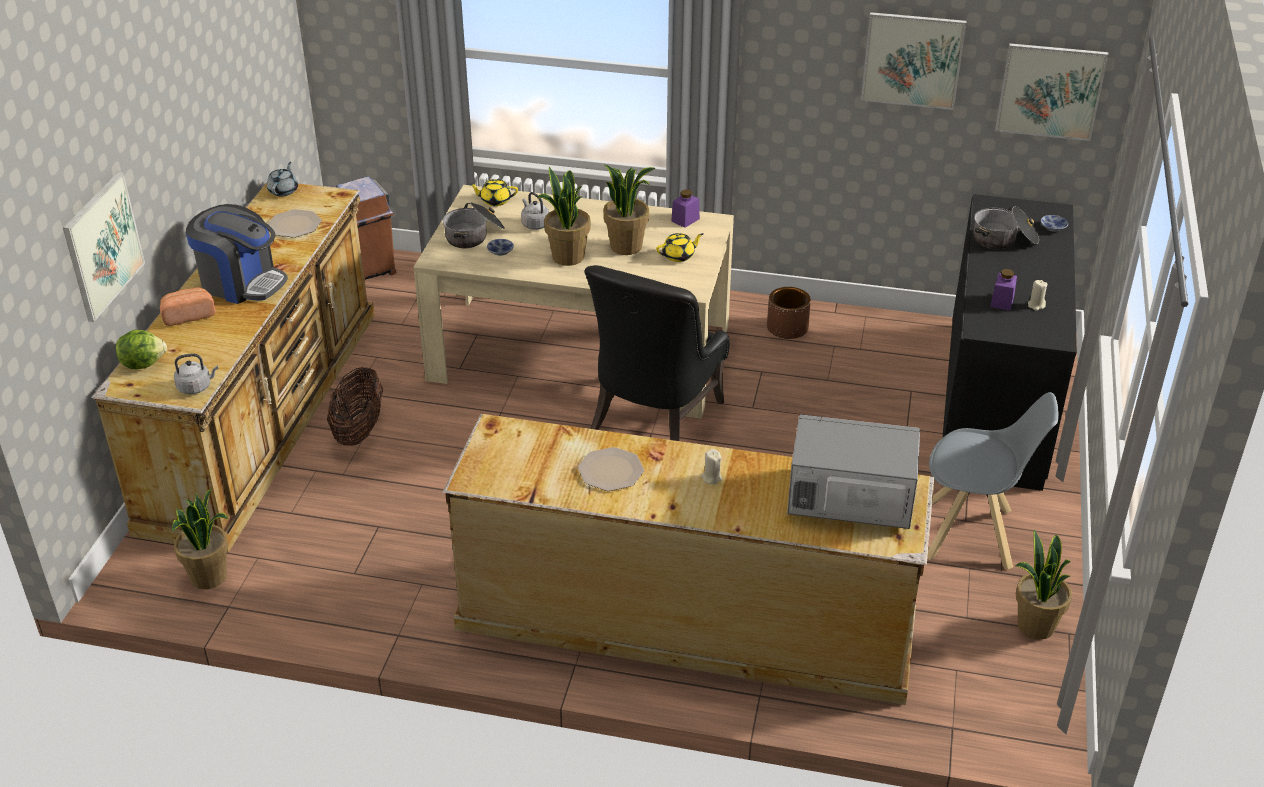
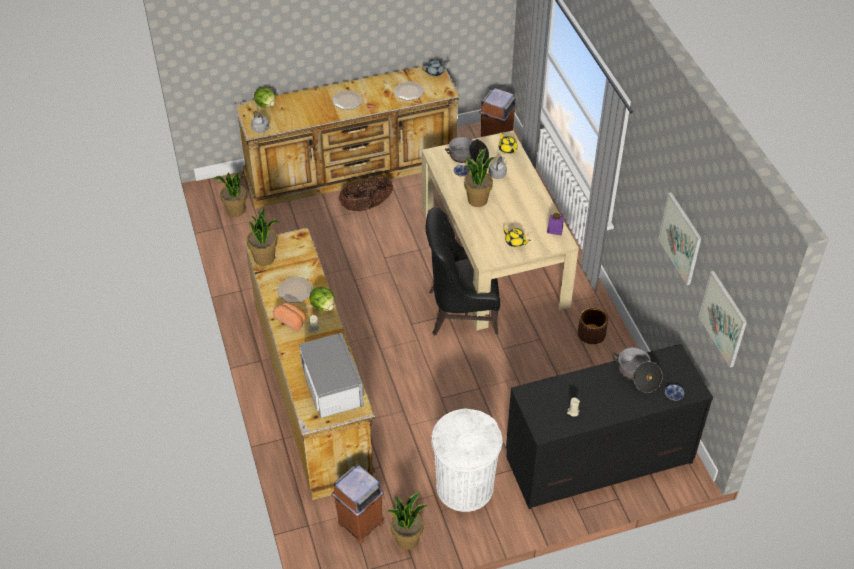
camera: 60 degrees right, 10 degrees up
(103, 246) = (269, 44): picture -> none
(188, 315) = (310, 98): bread -> bread (291, 320)
(241, 283) = (347, 100): coffee machine -> plate
(626, 246) = (507, 218): potted plant -> potted plant (265, 258)
(670, 452) = (323, 306): none -> lettuce
(972, 534) = (464, 487): grey chair -> white trash can
(981, 666) = (360, 524): none -> brown trash can
(1002, 302) = (563, 394): purple jar -> none

